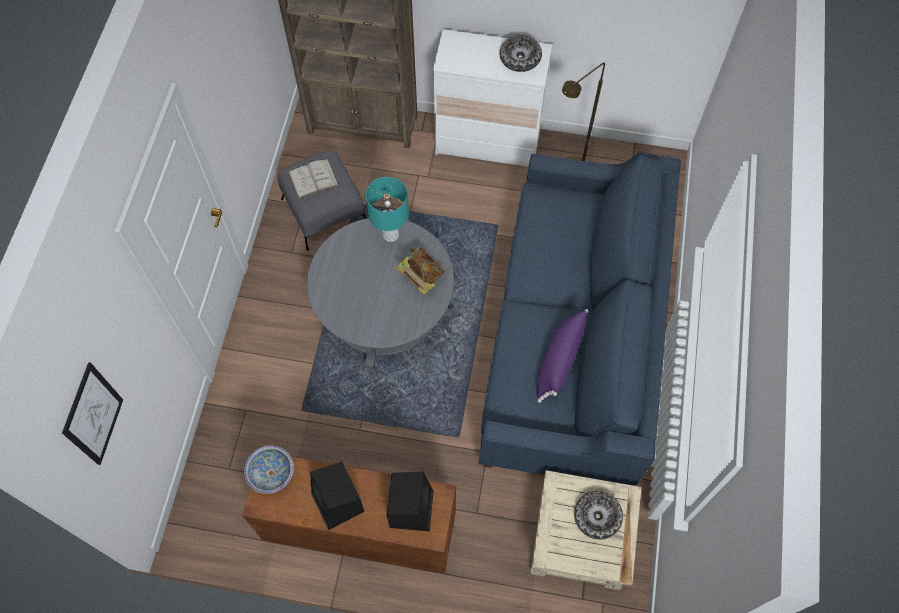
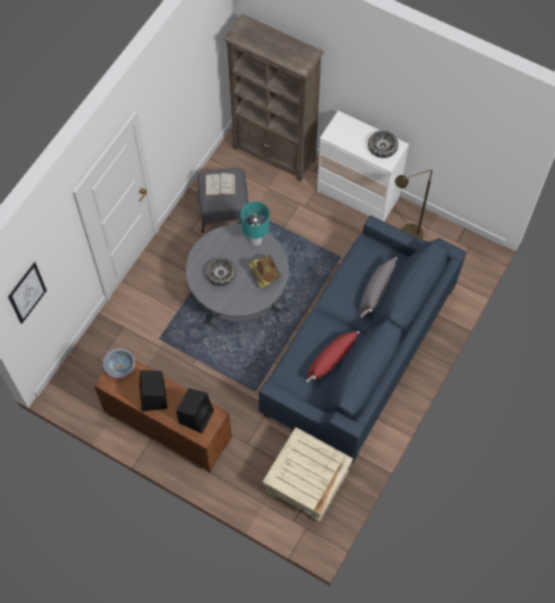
camera: 20 degrees right, 0 degrees up
(558, 362) = (330, 360): purple pillow -> red pillow
(578, 251) = (376, 292): none -> grey pillow
(597, 517) = (316, 466): bowl -> bowl (221, 274)

